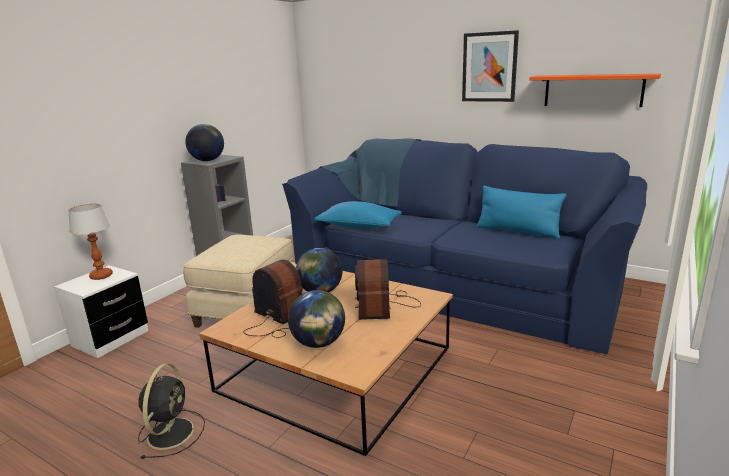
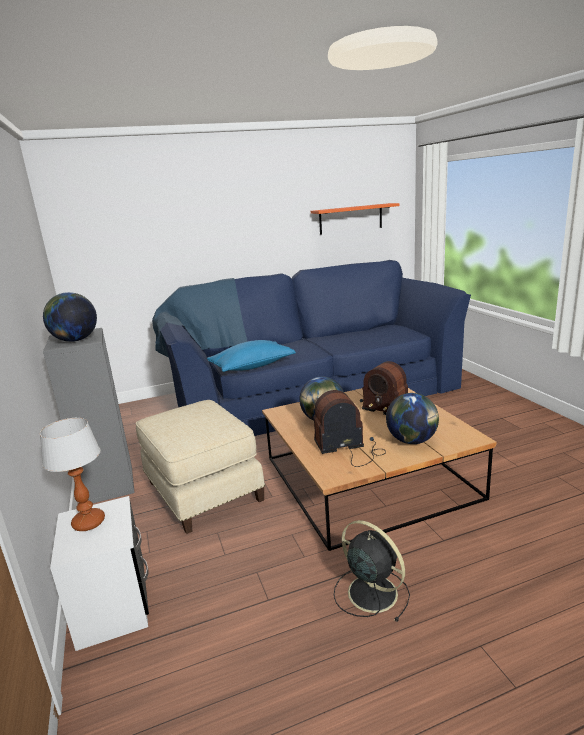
camera: 50 degrees left, 0 degrees up
(489, 67) = (272, 206): picture -> none
(517, 231) = (355, 332): blue pillow -> none

